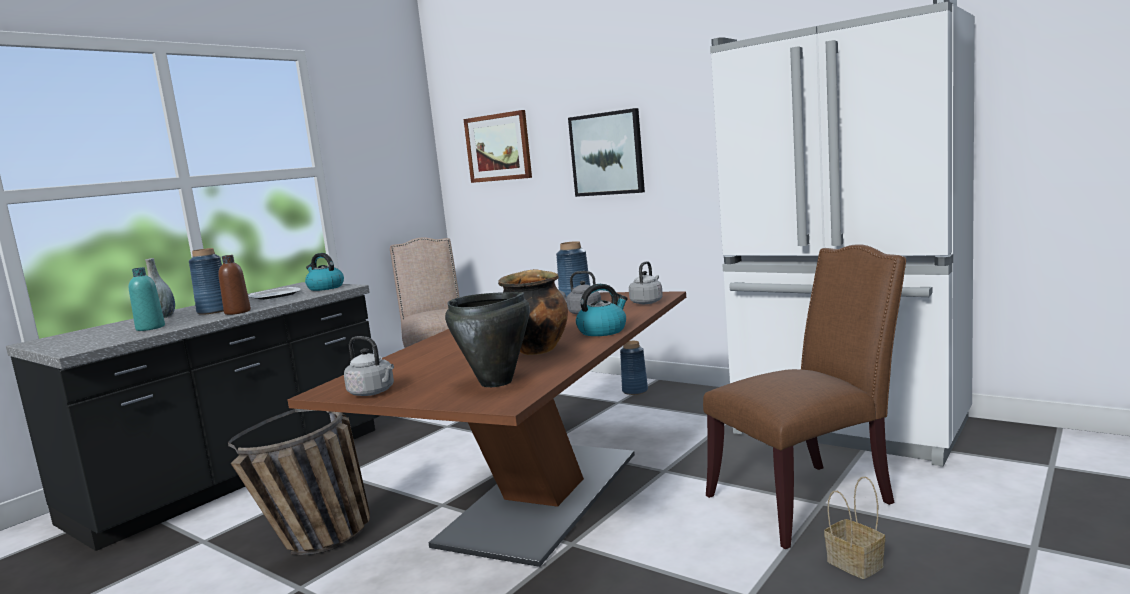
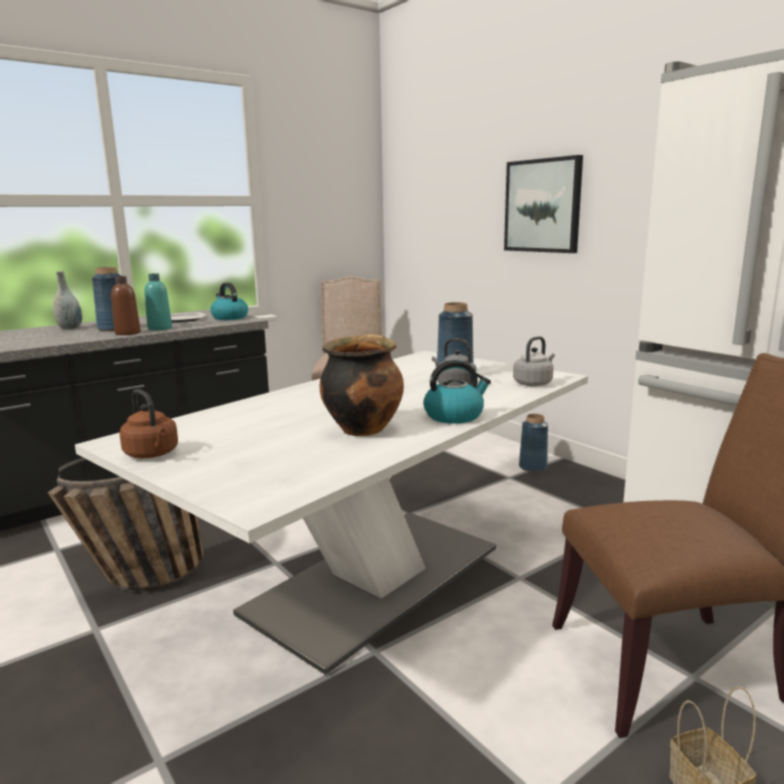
camera: 15 degrees right, 5 degrees up
(150, 328) = (43, 338): turquoise bottle -> turquoise bottle (160, 328)
(373, 392) = (152, 454): grey kettle -> brown kettle
(496, 382) = (279, 469): black cooking pot -> none
(498, 147) = (437, 190): picture -> none
(543, 498) = (376, 580): brown dining table -> white dining table

